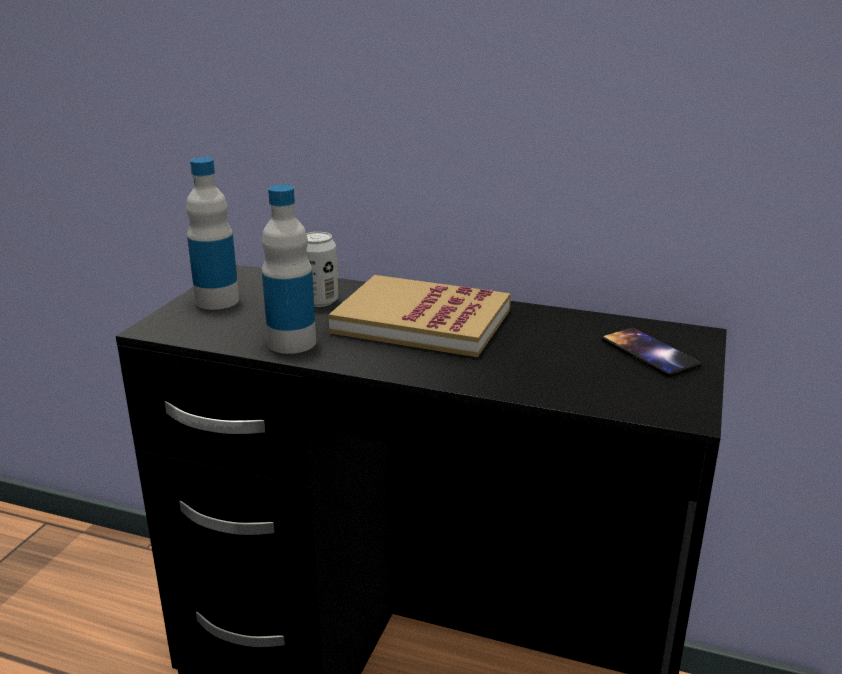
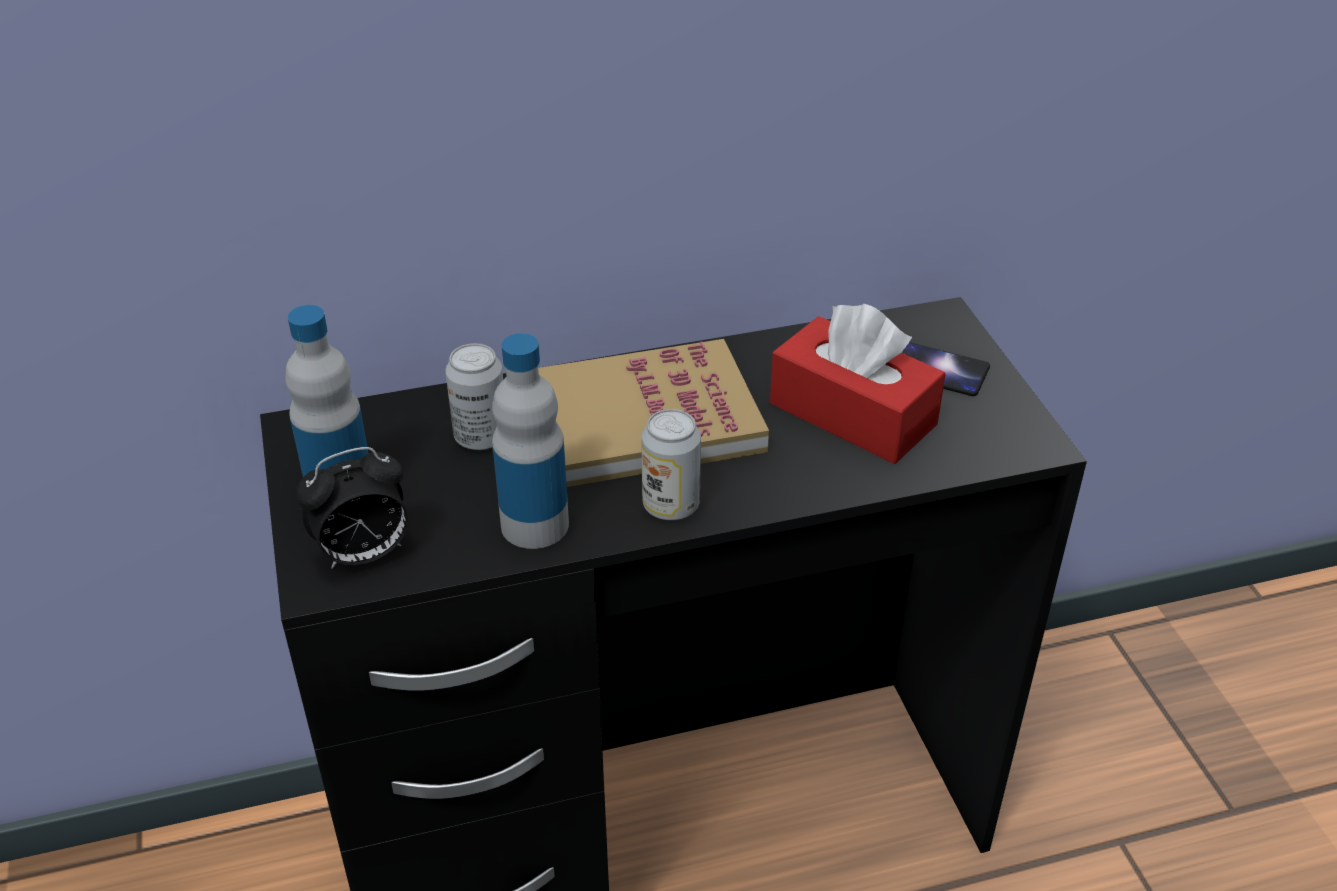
camera: 35 degrees left, 15 degrees up
(190, 325) = (363, 555): none -> alarm clock
(380, 360) = (671, 505): none -> can
(562, 358) = (852, 414): none -> red tissue box

